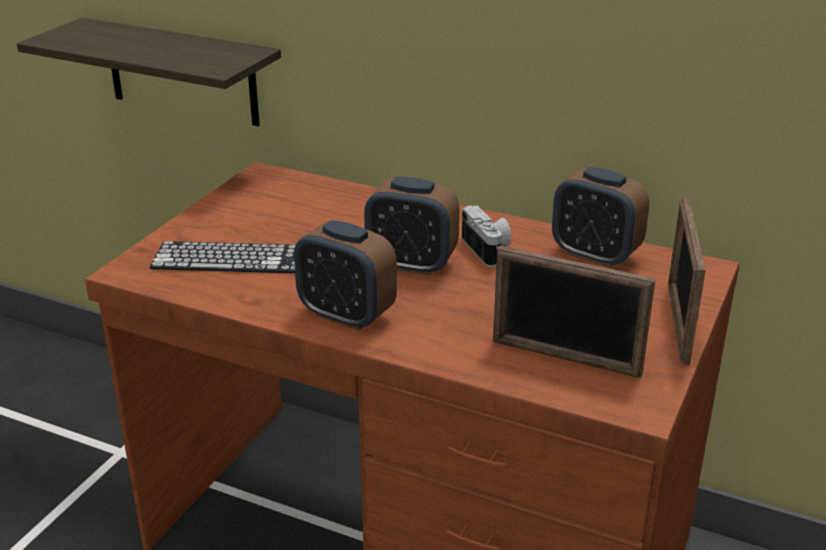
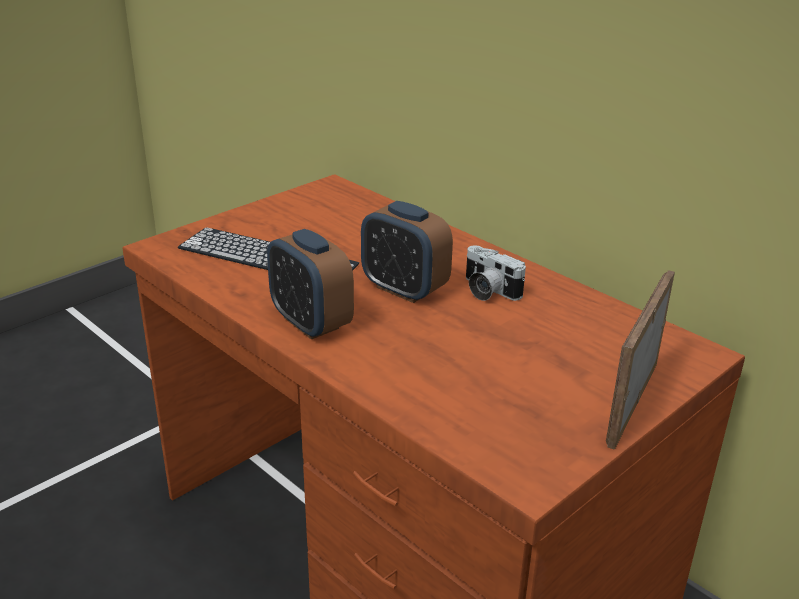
camera: 20 degrees right, 0 degrees up
(181, 72) = (289, 84): shelf -> none
(489, 250) = (487, 291): camera -> camera turned 135 degrees clockwise
(565, 358) = (487, 411): picture frame -> none
(595, 254) = (591, 316): alarm clock -> none

